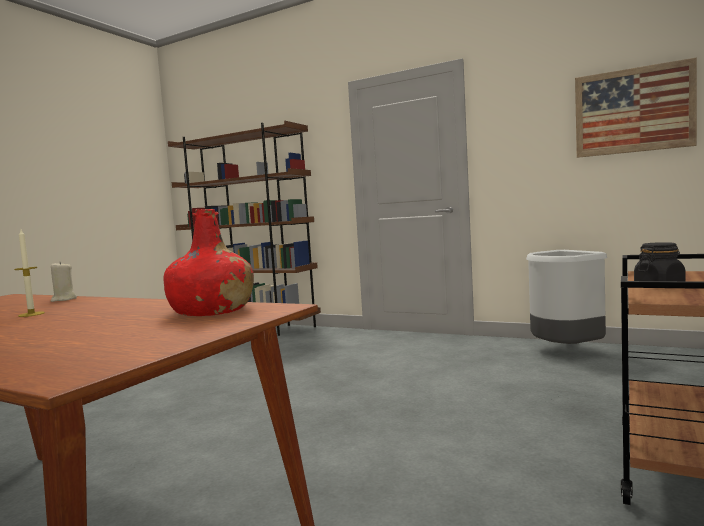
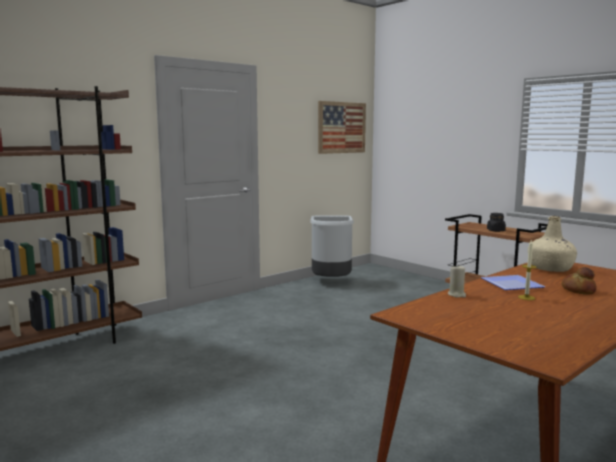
camera: 70 degrees left, 5 degrees up
(51, 327) = (578, 290): none -> bread
(97, 307) = (511, 285): none -> plate
(212, 311) = (551, 268): red bottle -> beige bottle

